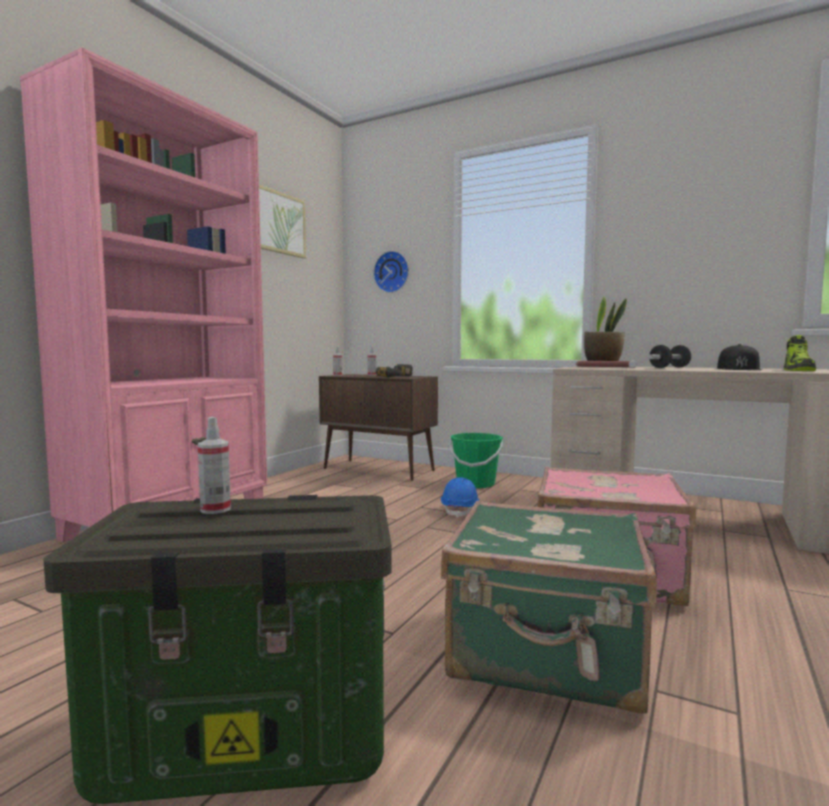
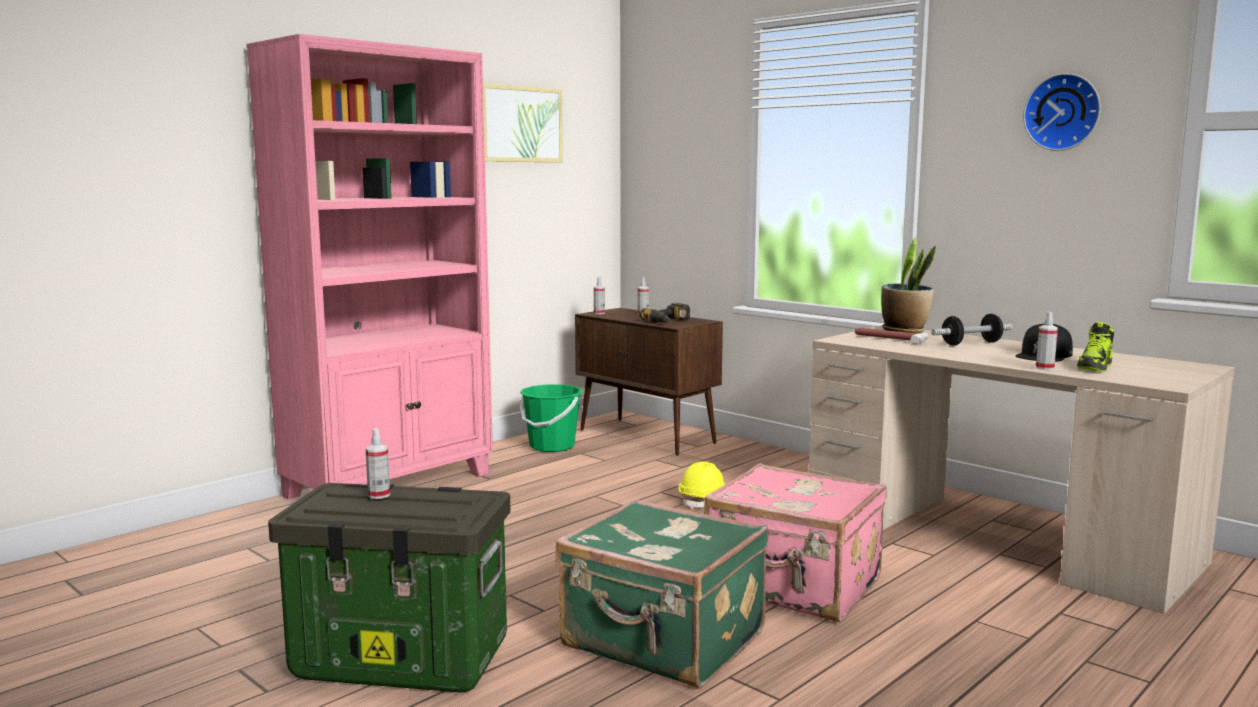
camera: 15 degrees right, 5 degrees up
(392, 272) = (678, 174): wall clock -> wall clock (1063, 112)
(460, 510) = (704, 500): blue hard hat -> yellow hard hat
(475, 484) = (753, 466): green bucket -> green bucket (552, 446)
(768, 371) = (1045, 368): none -> spray bottle

